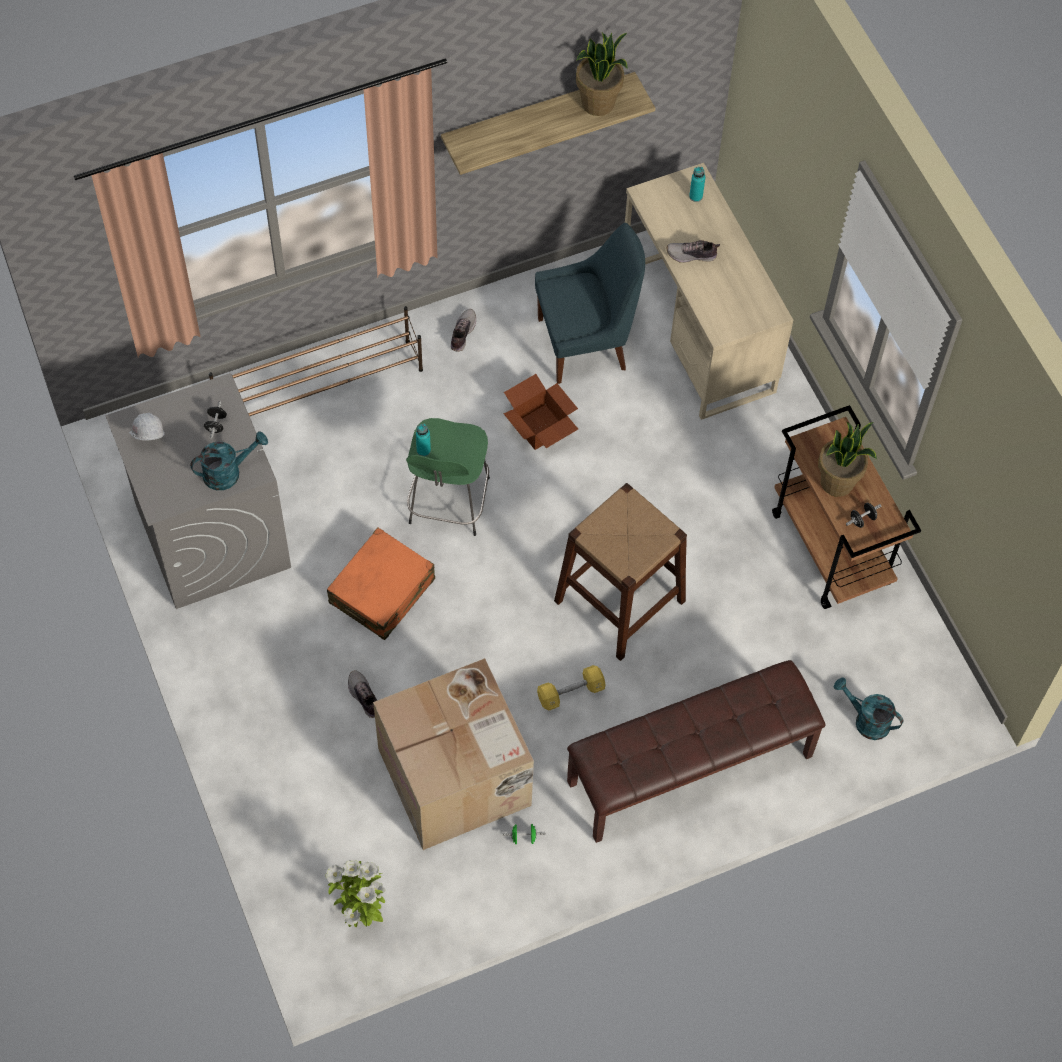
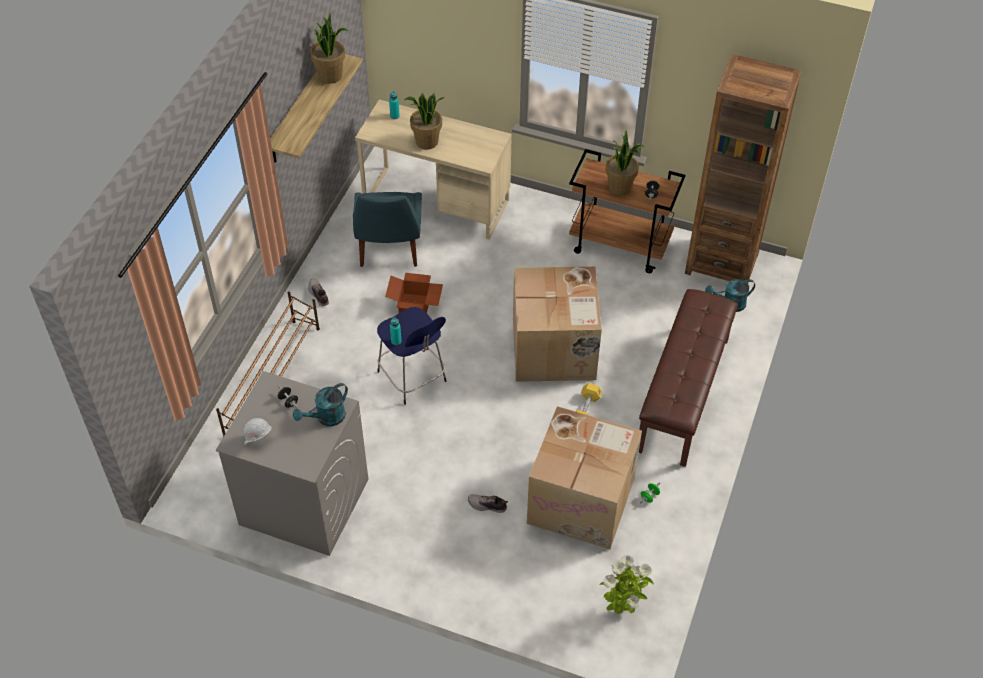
camera: 45 degrees left, 10 degrees down
(228, 472) = (326, 418): turquoise watering can -> turquoise watering can turned 150 degrees counterclockwise
(382, 591) = (432, 448): orange suitcase -> none
(448, 503) = (413, 378): green stool -> blue stool
(586, 343) = (389, 250): blue chair -> blue chair turned 150 degrees clockwise
(620, 601) = (555, 350): brown stool -> cardboard box
(692, 255) = (427, 142): shoe -> potted plant
(918, 668) = (721, 263): none -> brown bookcase

